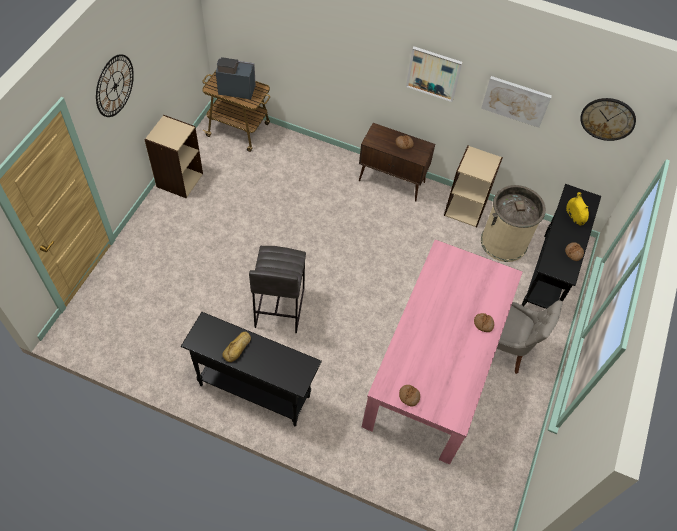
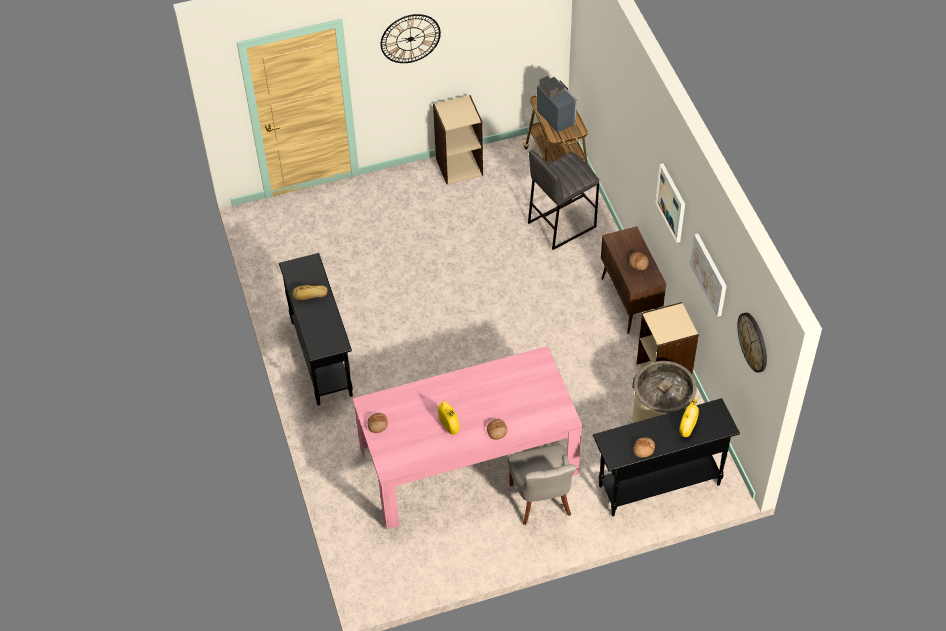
camera: 55 degrees right, 5 degrees down
(279, 308) = (410, 319): grey stool -> grey stool (561, 224)
(451, 349) = (449, 424): none -> yellow vase

